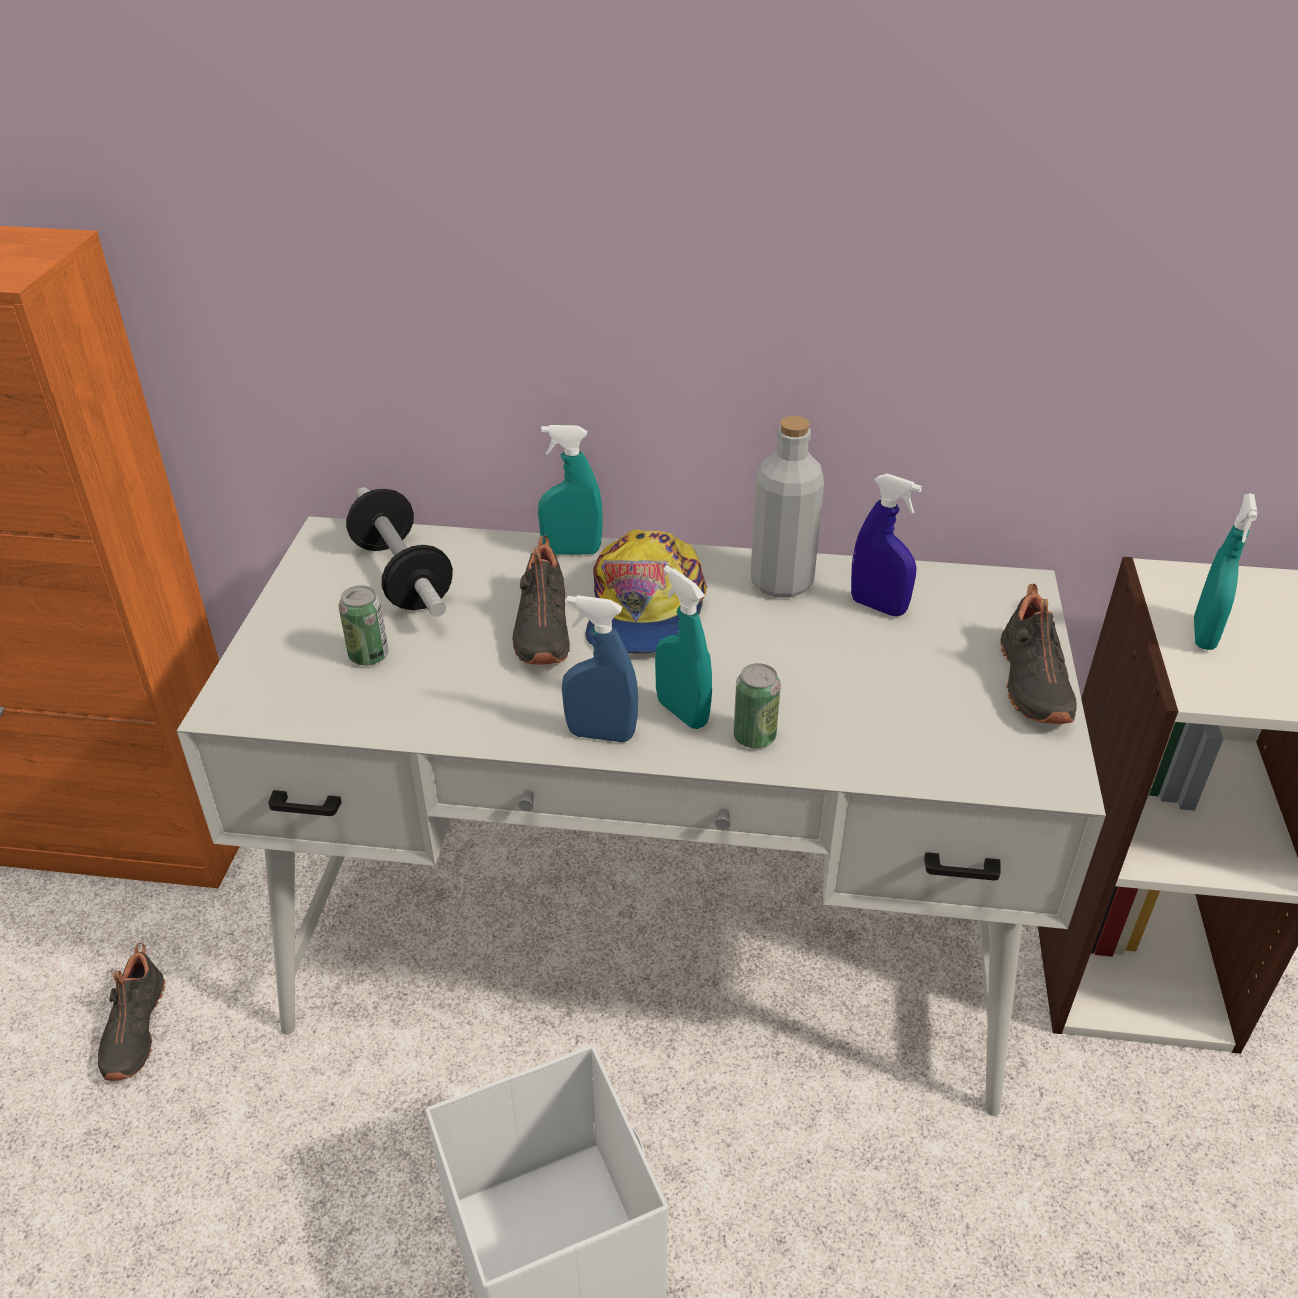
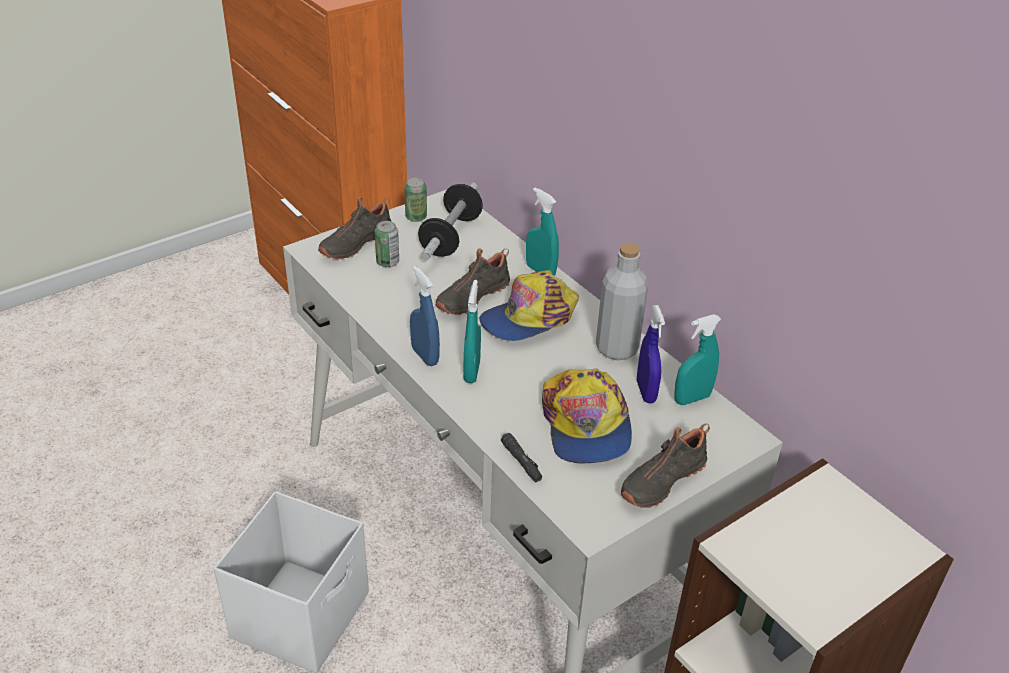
camera: 45 degrees right, 0 degrees up
(132, 1029) = (263, 399): black shoe -> black shoe (355, 243)
(754, 737) = (485, 403): can -> can (416, 217)
(883, 682) = (585, 425): none -> cap
(893, 770) = (522, 462): none -> black flashlight
(1203, 634) = (790, 525): turquoise spray bottle -> turquoise spray bottle (692, 398)

